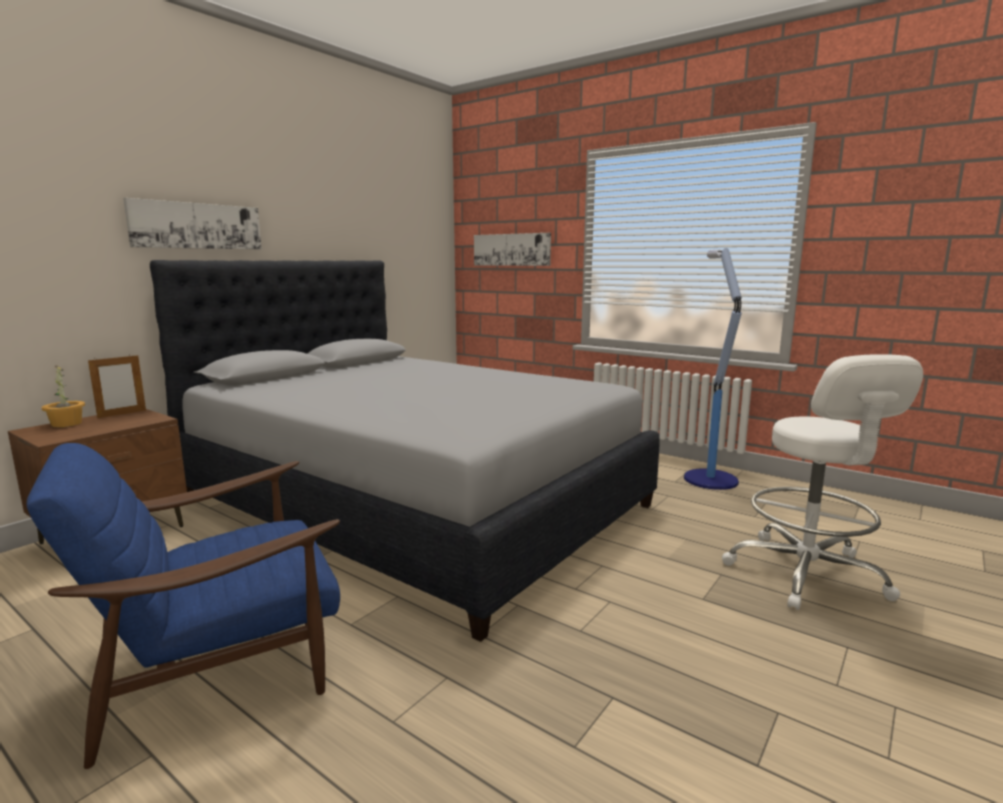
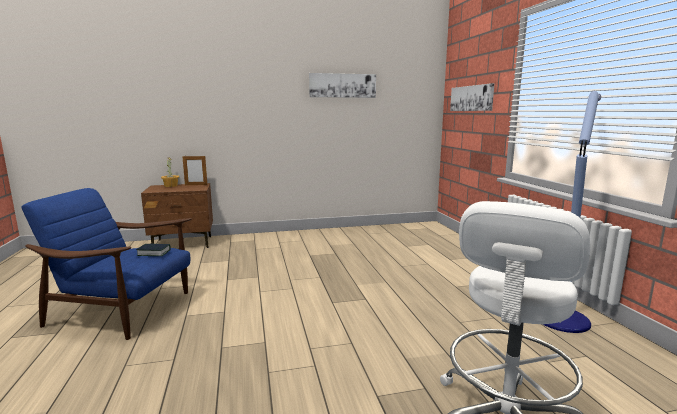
camera: 40 degrees right, 0 degrees up
(197, 226) = (246, 88): picture -> picture (342, 85)
(277, 535) = (154, 253): none -> book
(413, 502) = (316, 266): grey bed -> none

